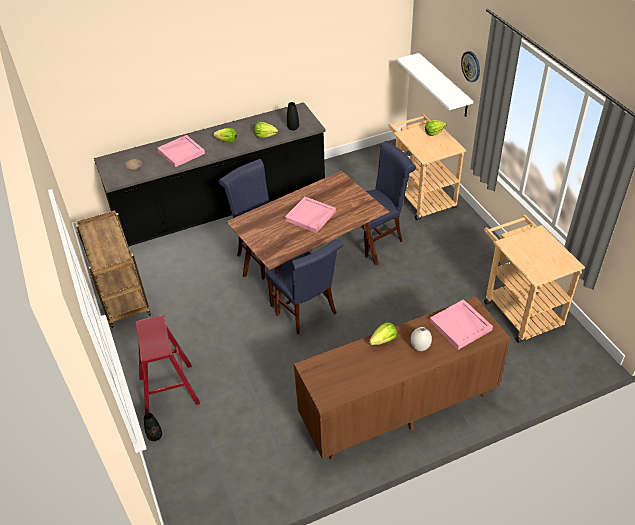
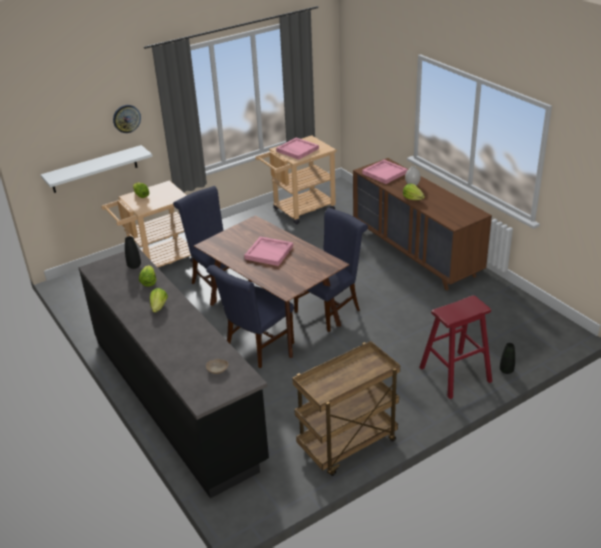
camera: 100 degrees left, 10 degrees down
(181, 152) = (182, 338): pink tray -> pink tray (297, 150)

